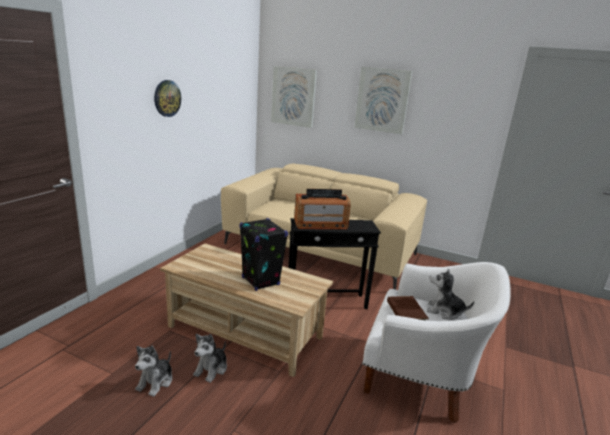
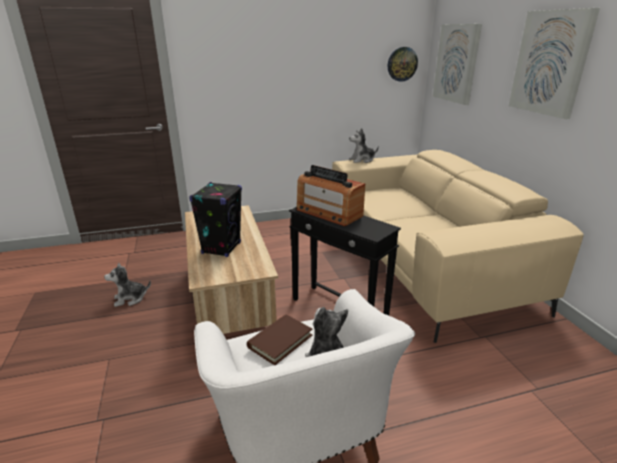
camera: 50 degrees right, 5 degrees up
(167, 98) = (276, 61): wall clock -> wall clock (402, 64)
(211, 369) = (167, 310): plush toy -> plush toy (362, 160)

